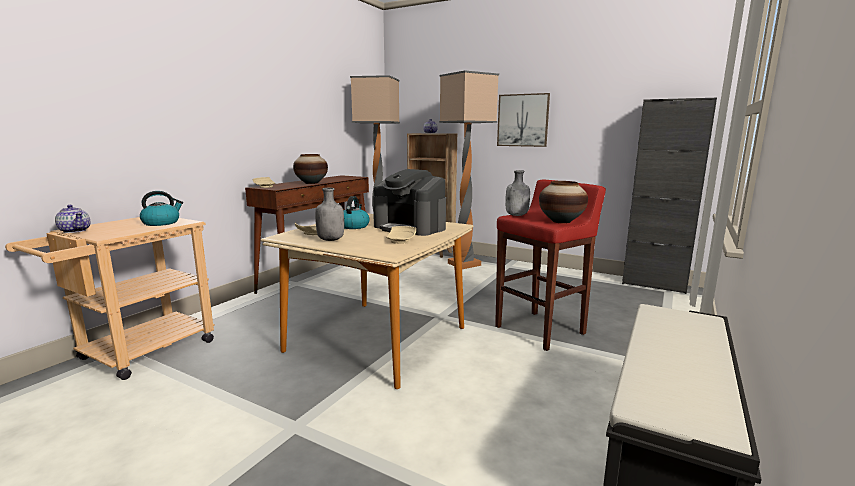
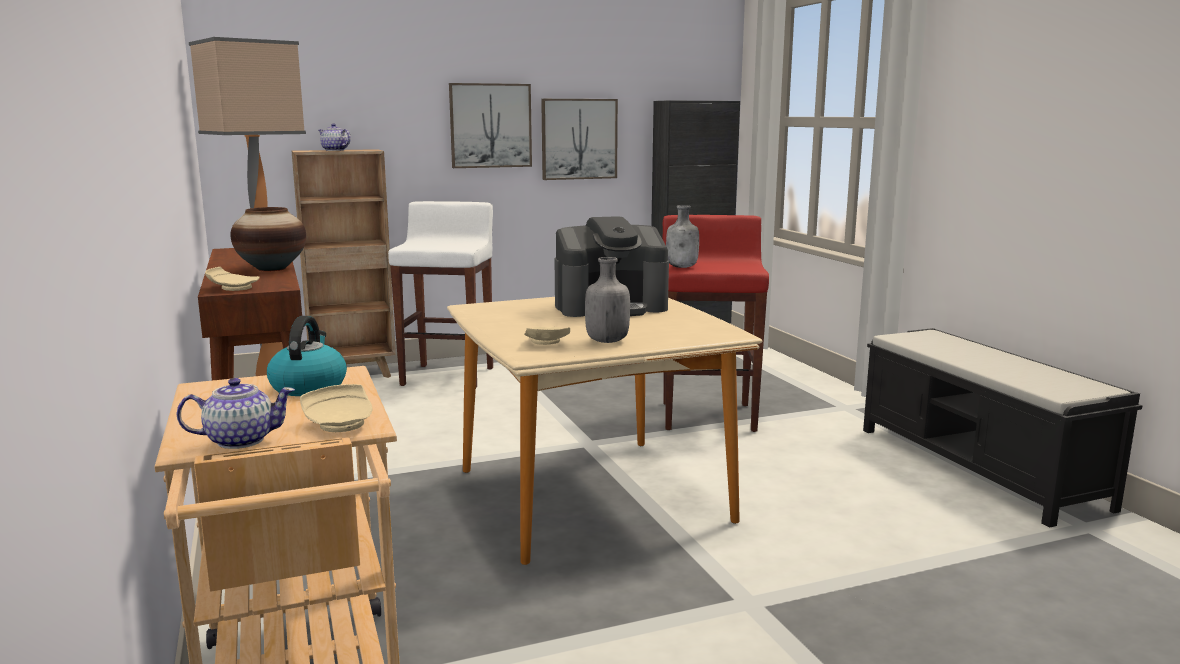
camera: 50 degrees left, 0 degrees up
(353, 226) = (543, 322): kettle -> none
(401, 241) = (676, 321): beige plate -> beige plate (341, 423)
(465, 264) = (448, 376): floor lamp -> white stool
(561, 221) = (745, 265): vase -> none
(582, 129) = (579, 139): none -> picture

